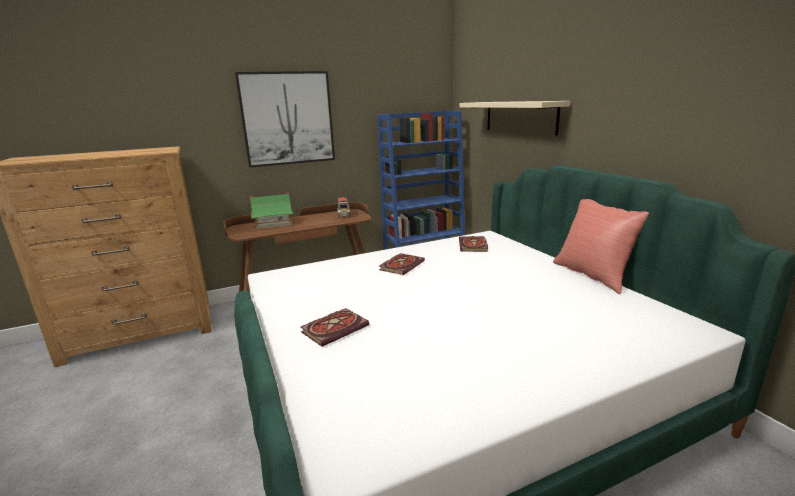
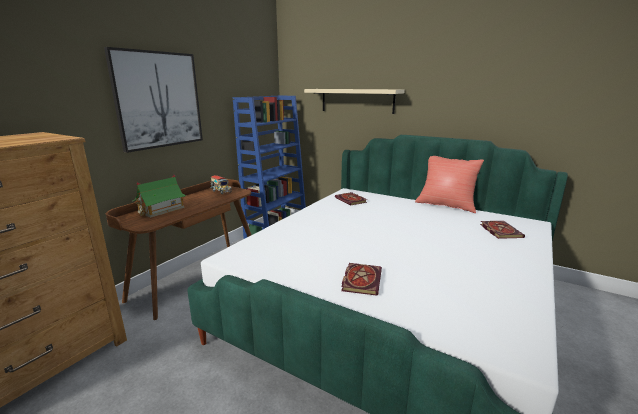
camera: 35 degrees left, 0 degrees up
(401, 265) = (326, 223): book -> book (499, 230)

